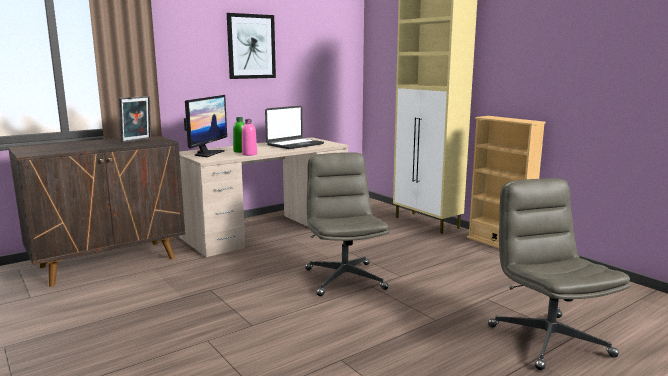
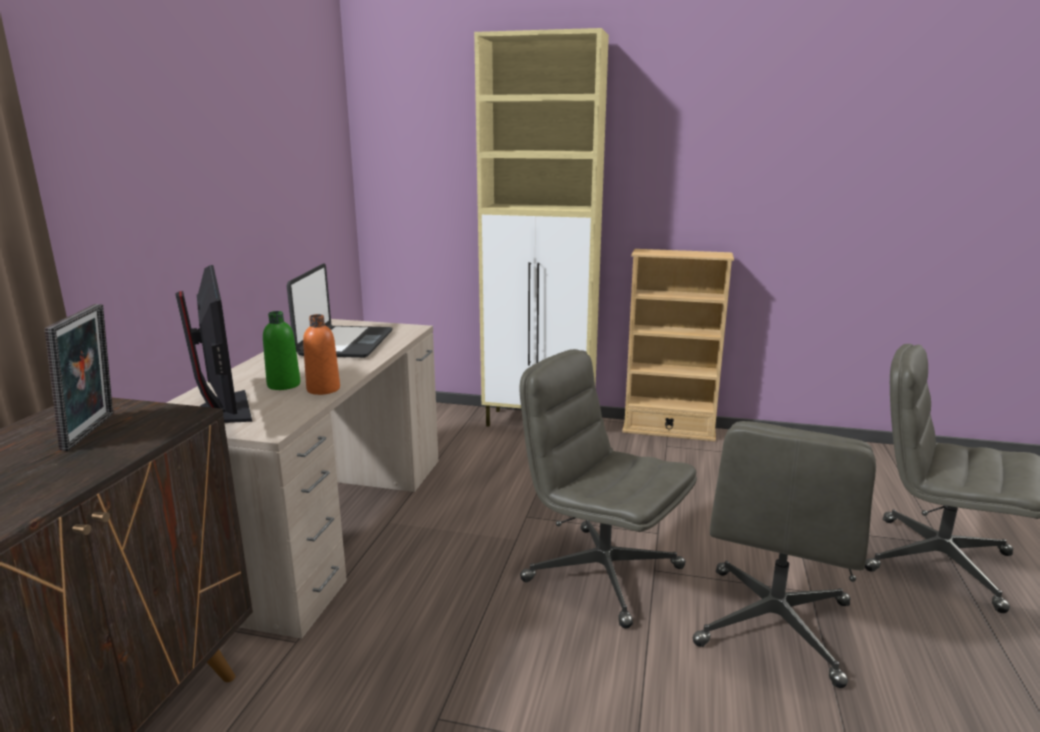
camera: 40 degrees left, 5 degrees up
(249, 154) = (323, 389): pink bottle -> orange bottle
(251, 46) = (204, 146): picture -> none
(388, 321) = (773, 625): none -> grey office chair

